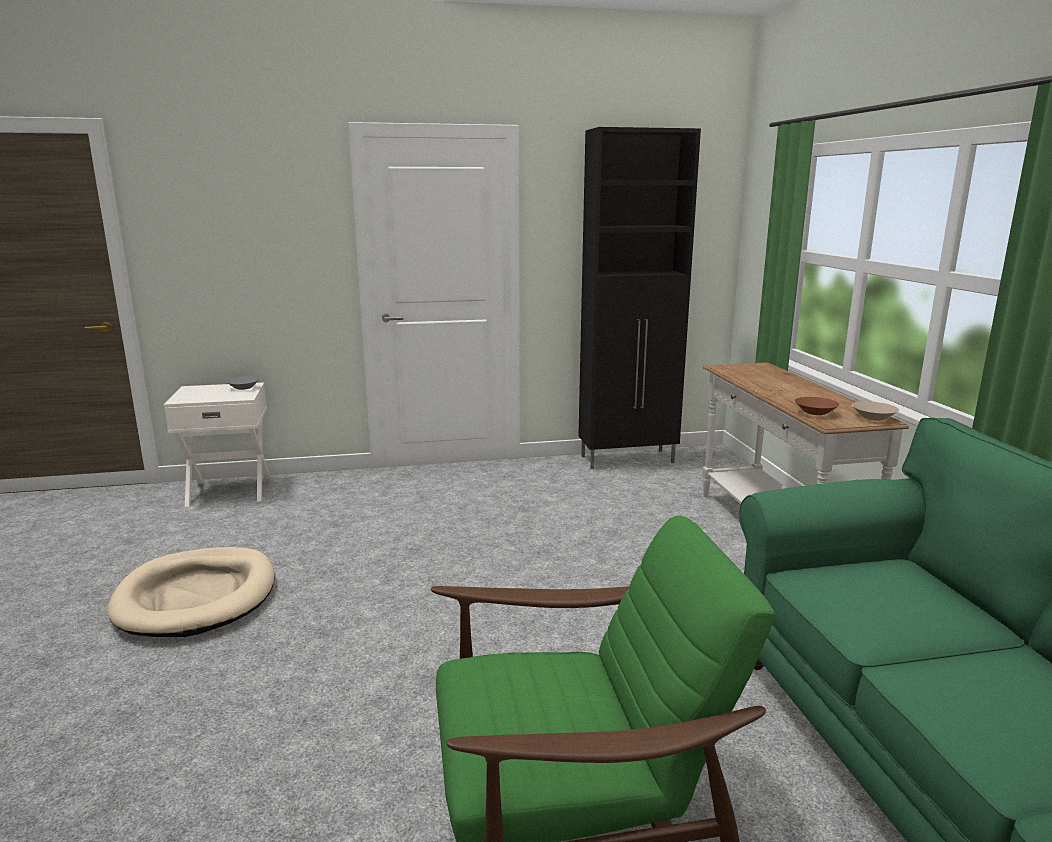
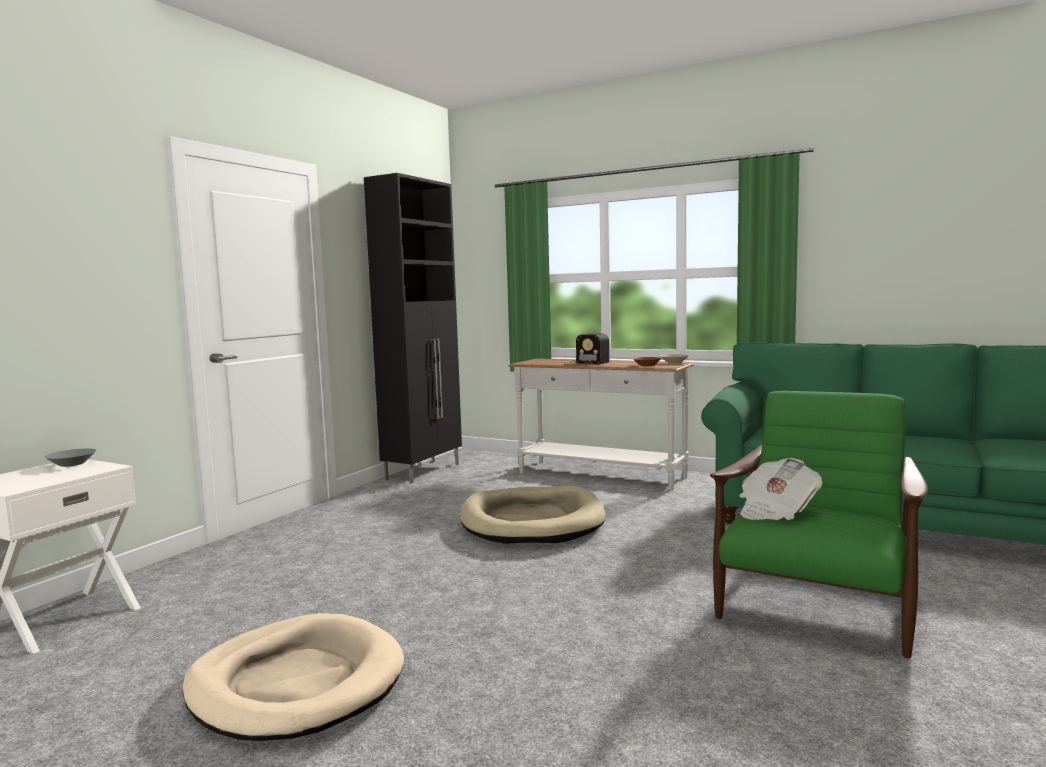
camera: 50 degrees left, 10 degrees down
(519, 669) = (775, 511): none -> newspaper
(582, 555) = (532, 521): none -> beige dog bed
(782, 384) = (585, 362): none -> radio

